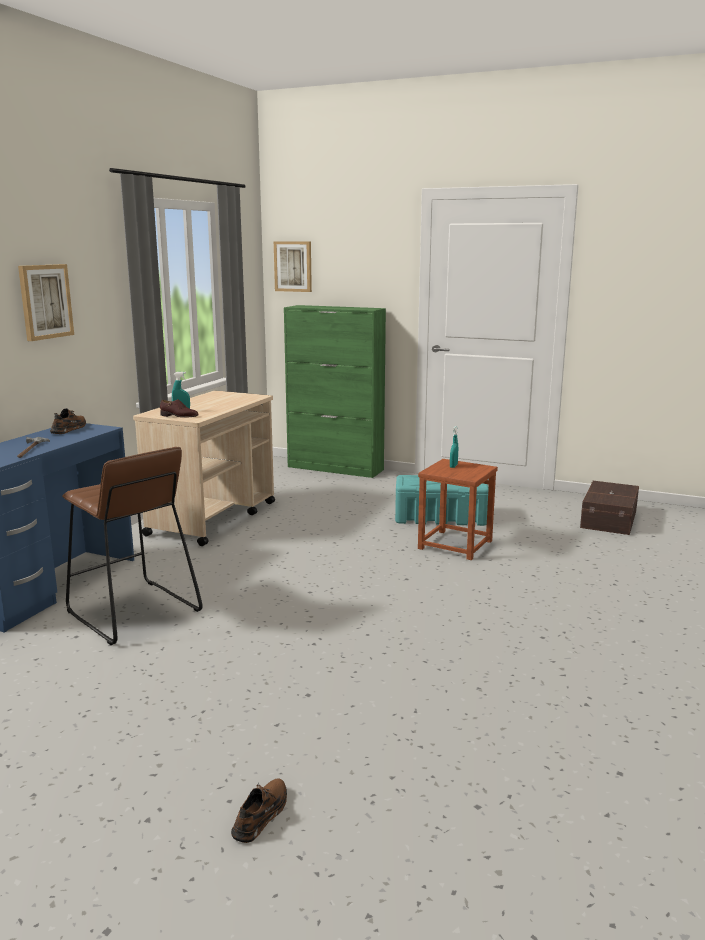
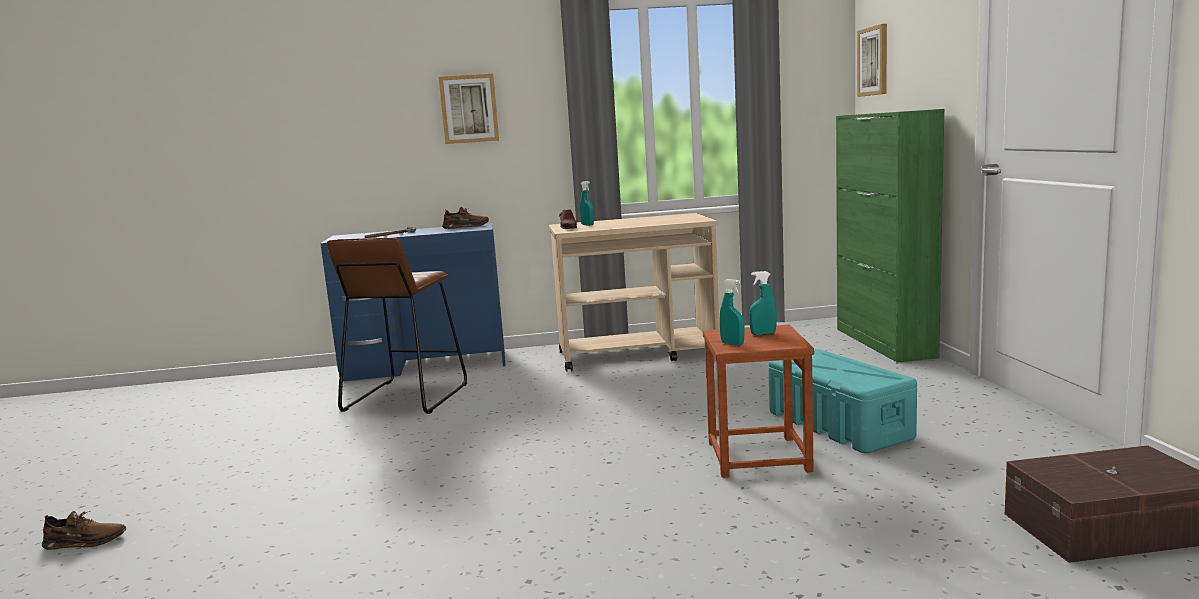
camera: 60 degrees right, 5 degrees down
(463, 475) = (732, 344): none -> turquoise spray bottle

